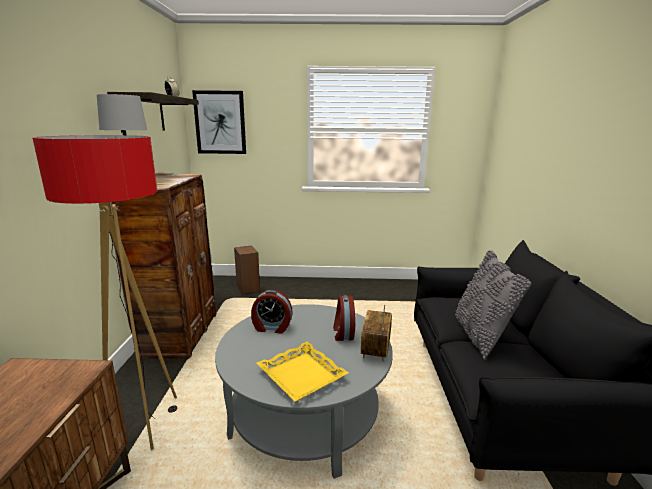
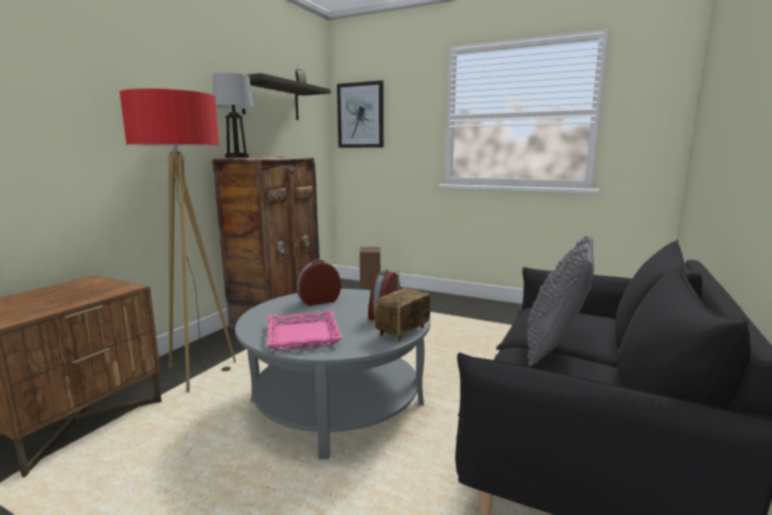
camera: 25 degrees right, 5 degrees down
(272, 327) = (318, 301): alarm clock -> alarm clock turned 120 degrees clockwise
(302, 375) = (304, 335): yellow tray -> pink tray

